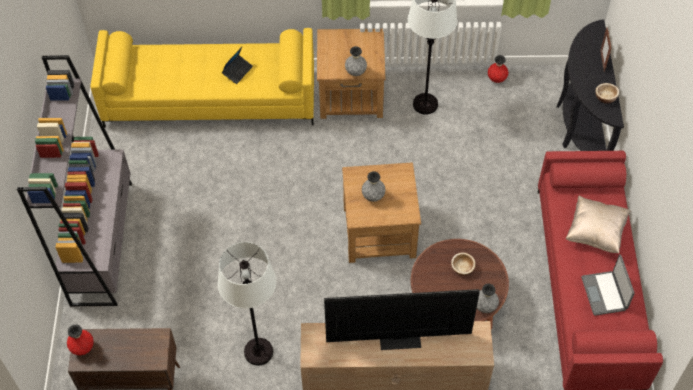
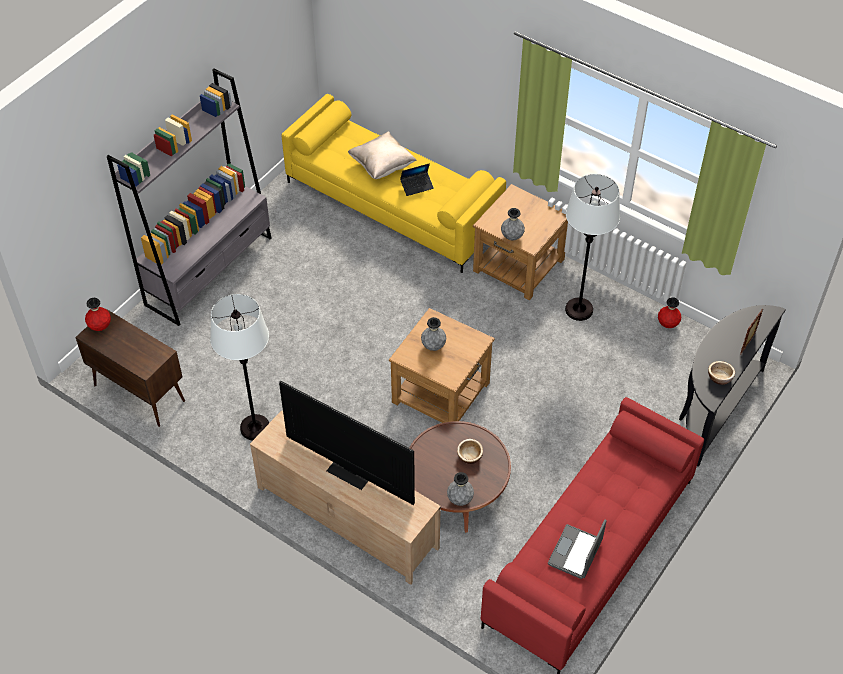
camera: 35 degrees right, 5 degrees down
(595, 232) = (616, 497): beige pillow -> beige pillow (382, 166)

